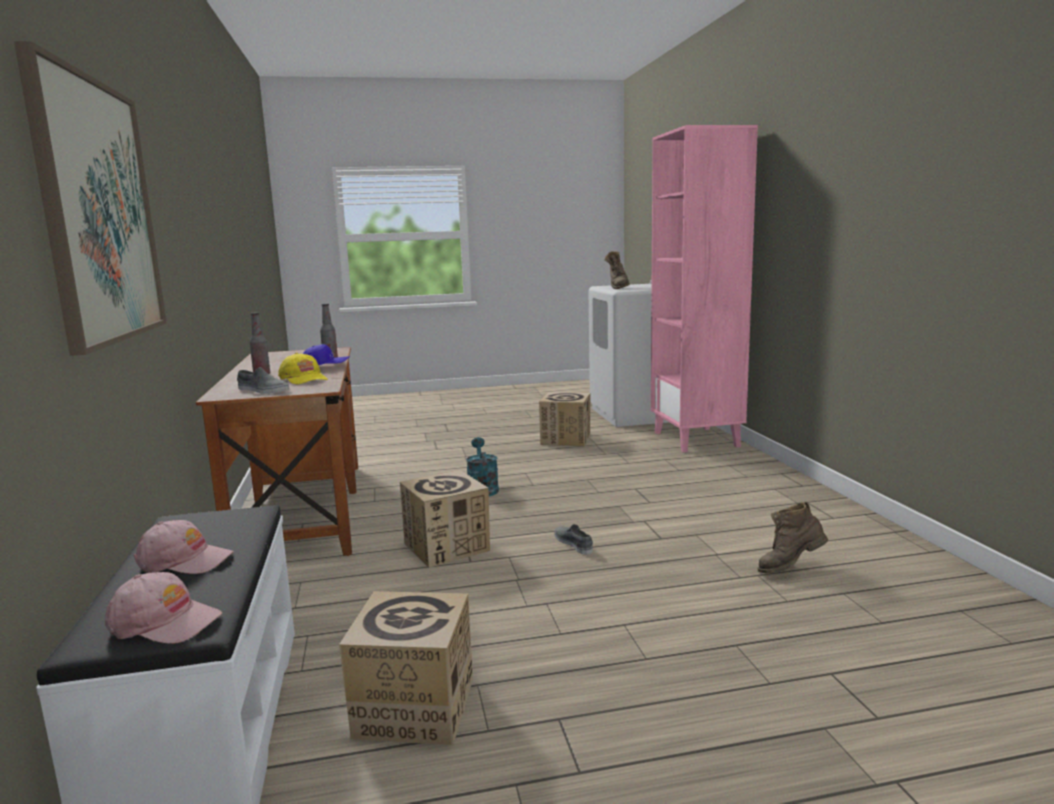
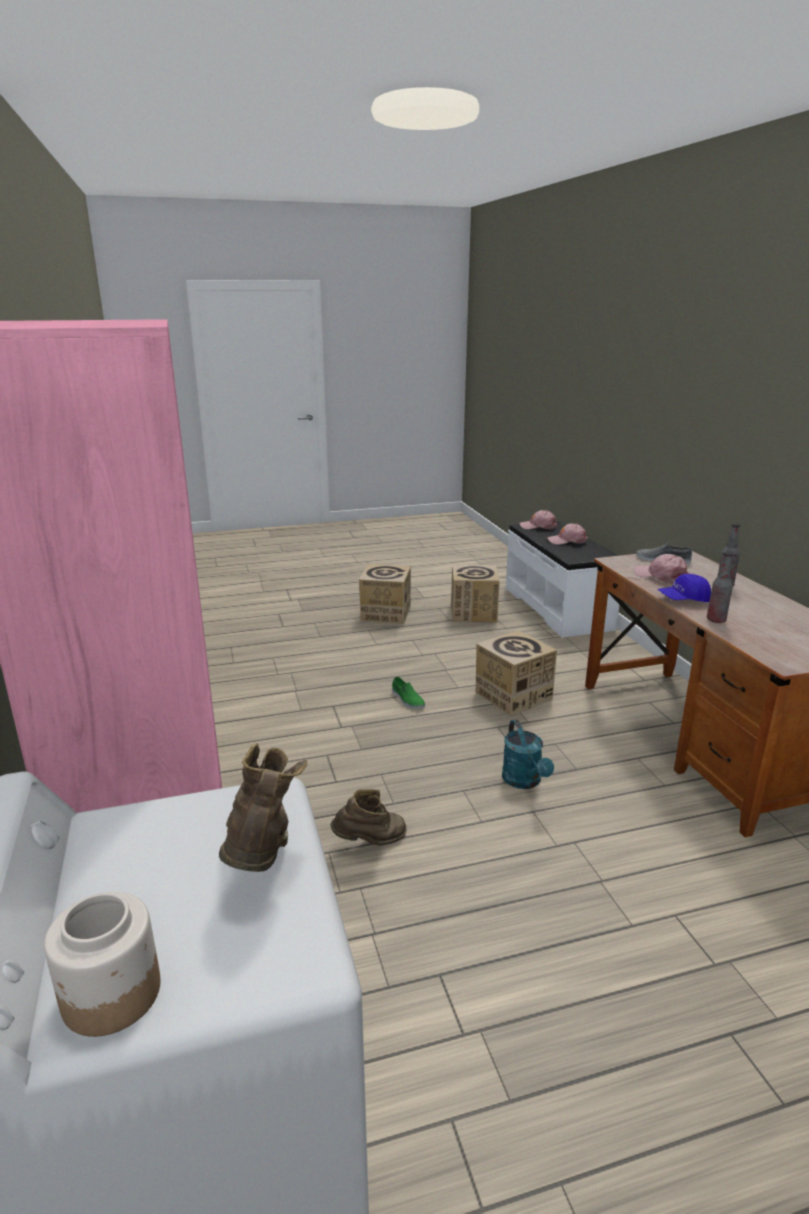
camera: 175 degrees right, 10 degrees up
(99, 212) = (648, 396): picture -> none
(304, 379) = (661, 576): yellow cap -> pink cap
(566, 439) = (434, 965): cardboard box -> cardboard box (385, 613)
(573, 543) = (407, 700): grey shoe -> green shoe
(640, 284) = (111, 995): none -> jar
(789, 568) = (250, 679): brown boot -> brown boot (370, 842)

